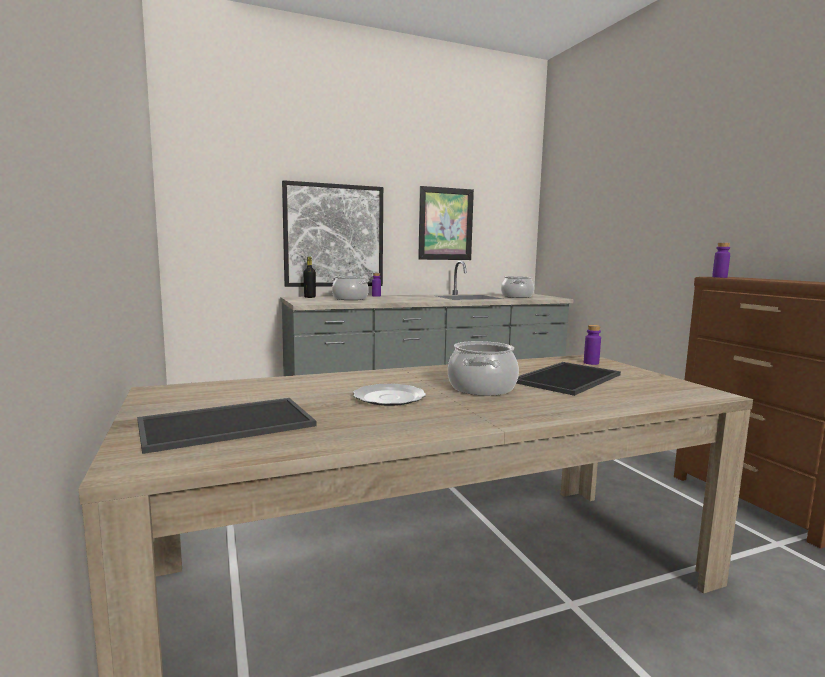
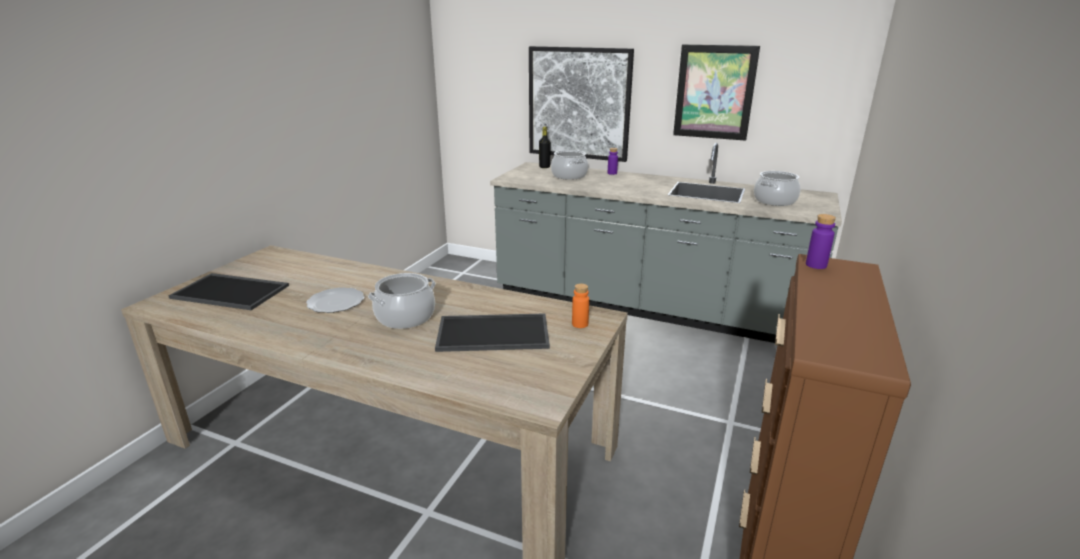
camera: 45 degrees right, 15 degrees up
(591, 363) = (580, 324): purple bottle -> orange bottle

